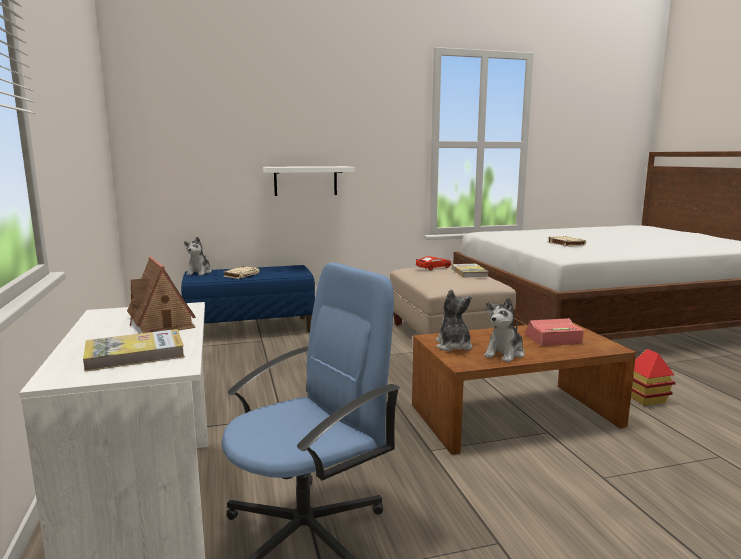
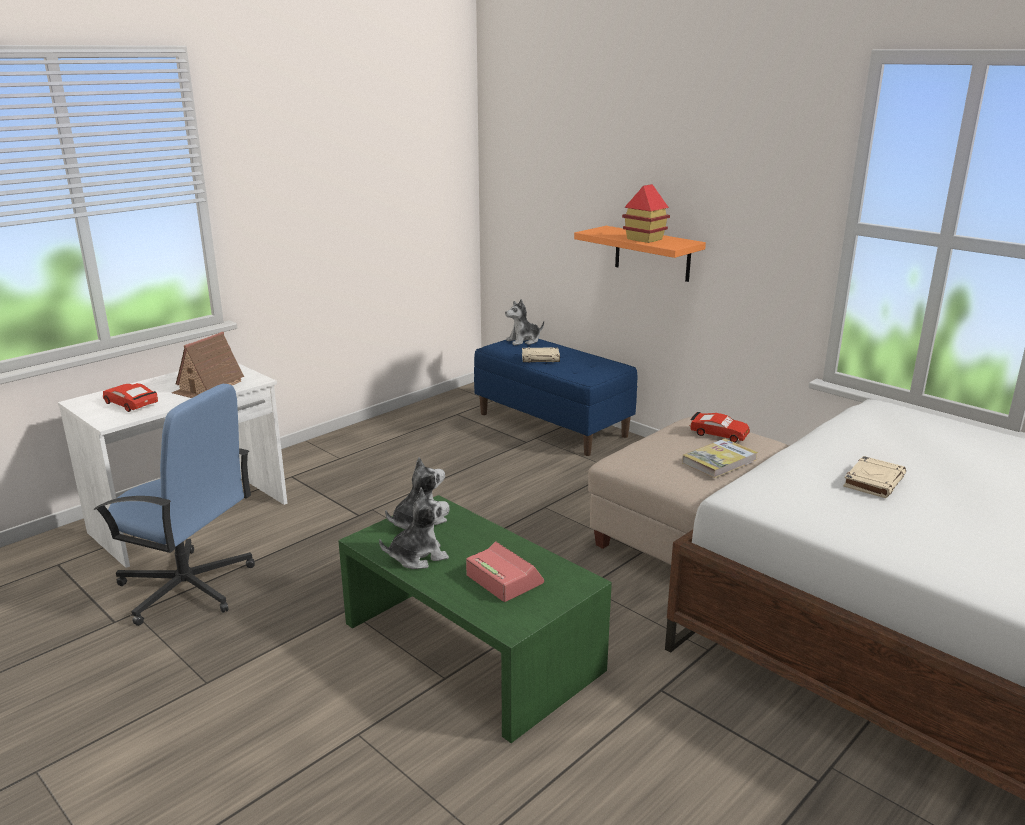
camera: 60 degrees right, 10 degrees up
(135, 354) = (131, 403): book -> red toy car
(305, 181) = (652, 253): white shelf -> orange shelf
(504, 353) = (418, 556): plush toy -> plush toy turned 150 degrees clockwise
(515, 416) = (470, 647): brown coffee table -> green coffee table
(646, 399) = (630, 756): toy house -> toy house (644, 239)

